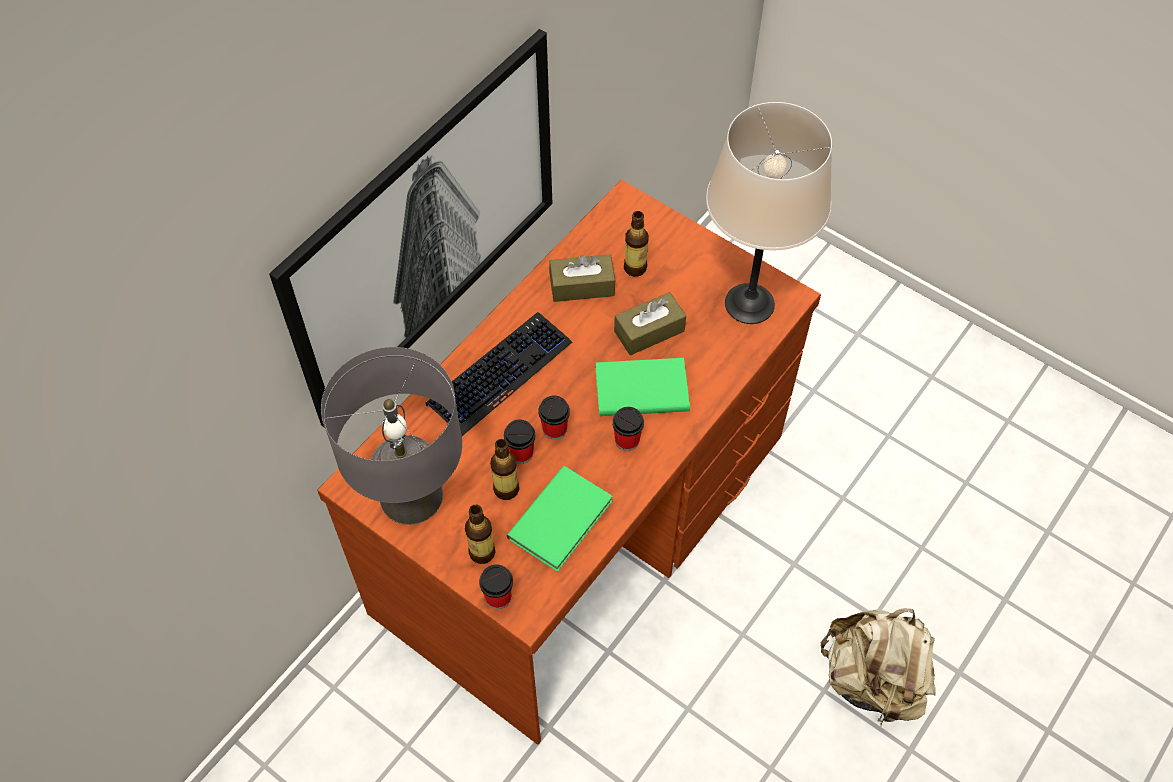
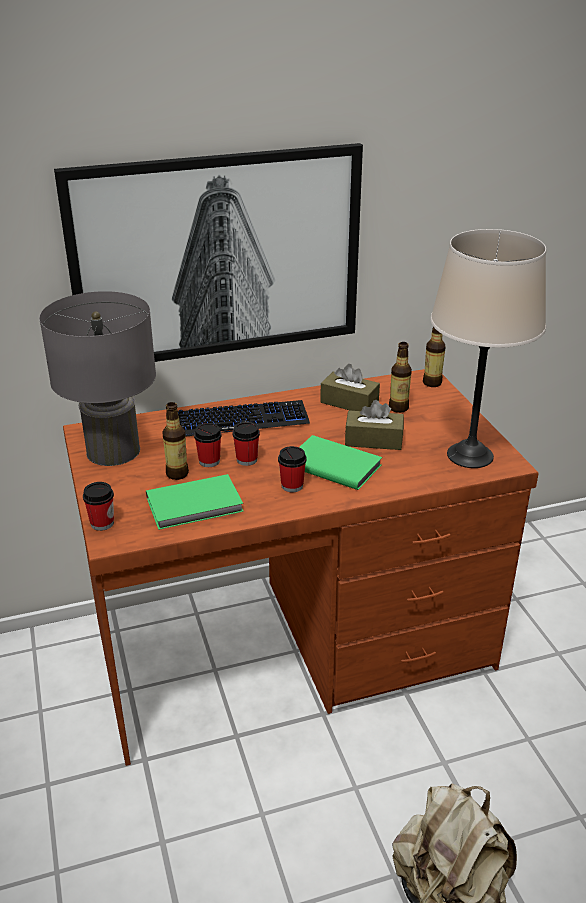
camera: 35 degrees right, 25 degrees down
(482, 552) = (121, 497): bottle -> bottle (432, 383)

